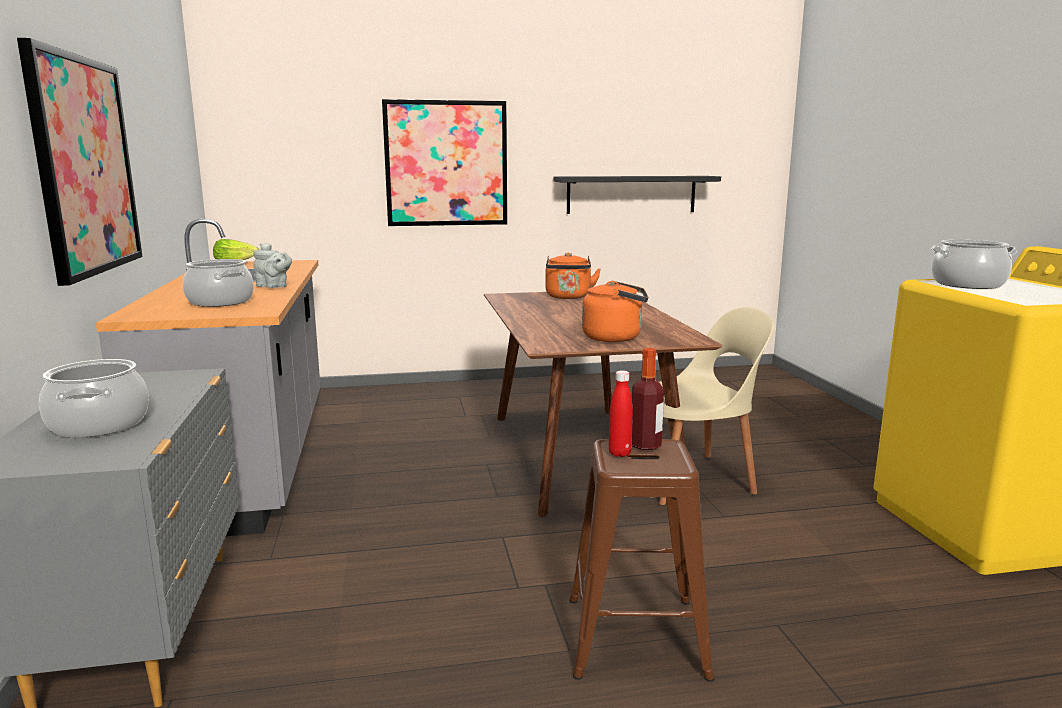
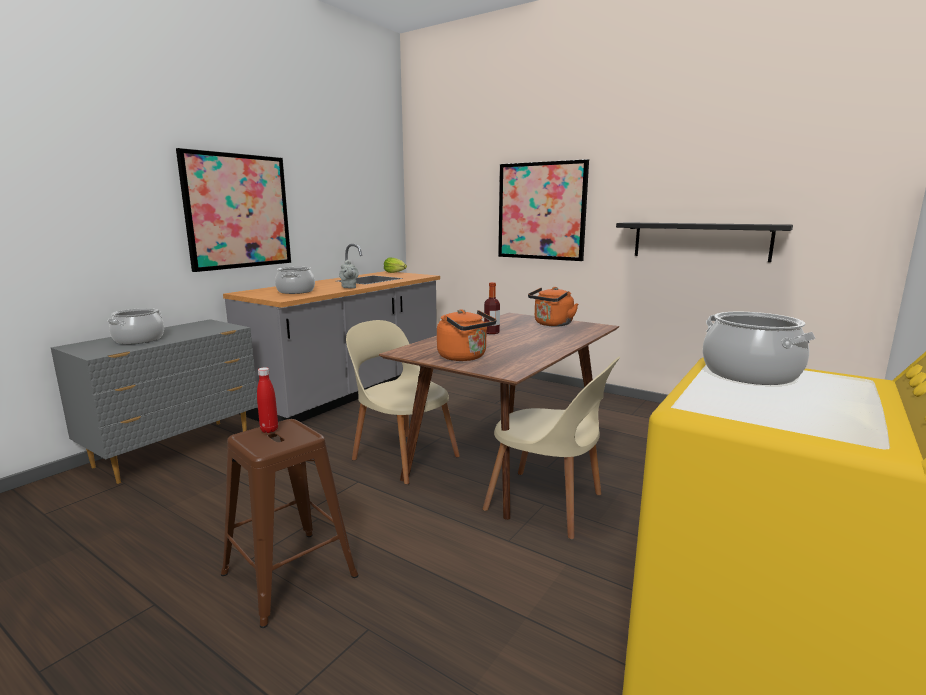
camera: 45 degrees right, 0 degrees up
(491, 496) = (403, 456): none -> beige chair
(645, 445) = (295, 431): bottle -> bottle (491, 332)

